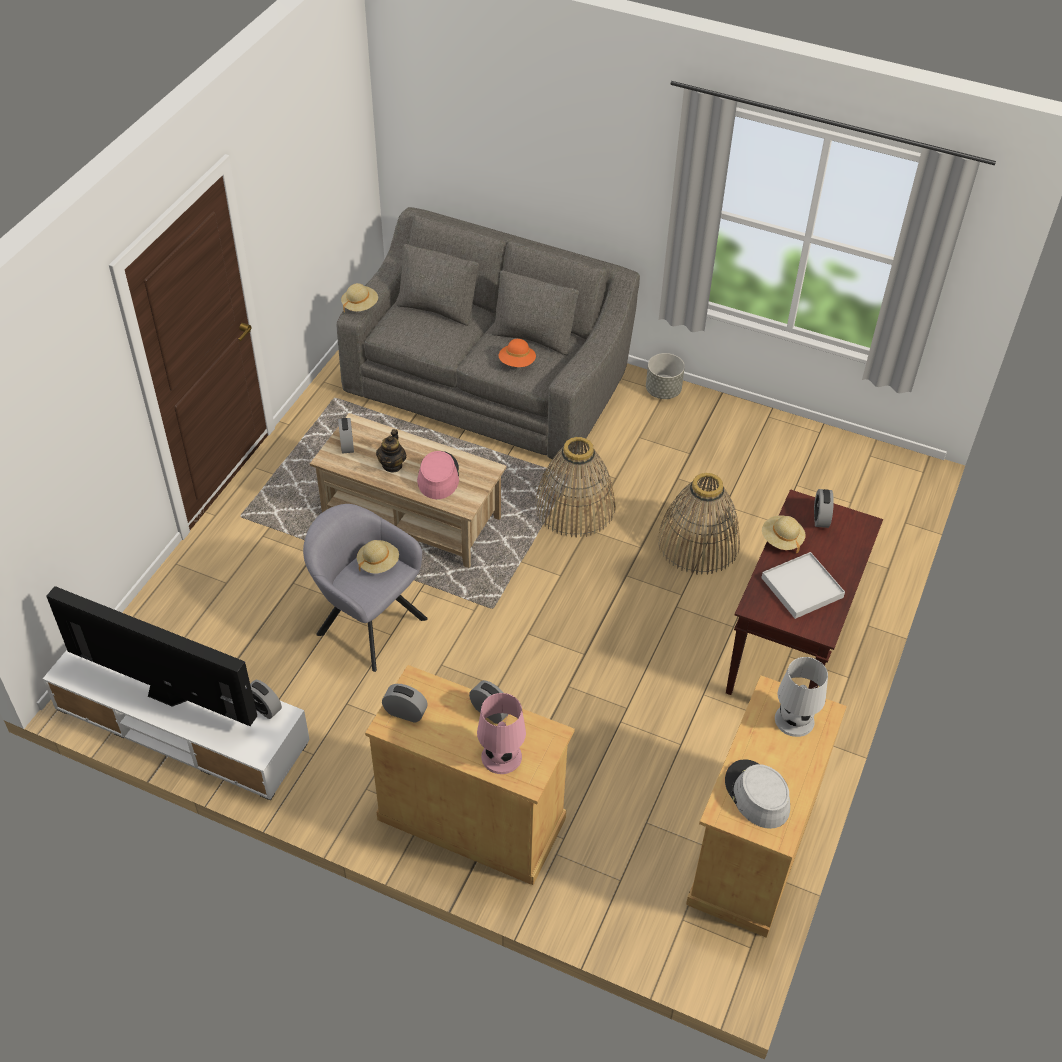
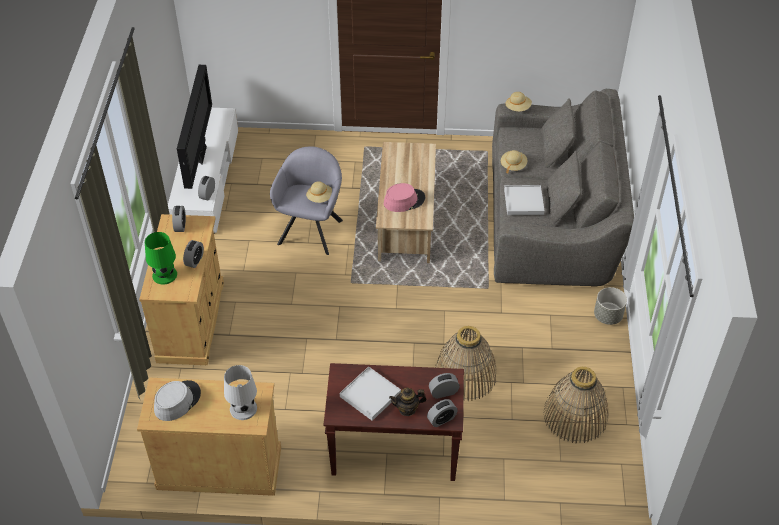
camera: 70 degrees right, 0 degrees up
(347, 445) = (407, 152): alarm clock -> alarm clock (441, 419)
(392, 465) = (402, 177): teapot -> teapot (407, 409)
(501, 756) = (164, 274): pink table lamp -> green table lamp
(517, 363) = (524, 202): orange hat -> white tray
(575, 507) = (461, 298): basket -> basket (575, 416)
(781, 540) = (410, 374): beige hat -> beige hat (513, 165)

